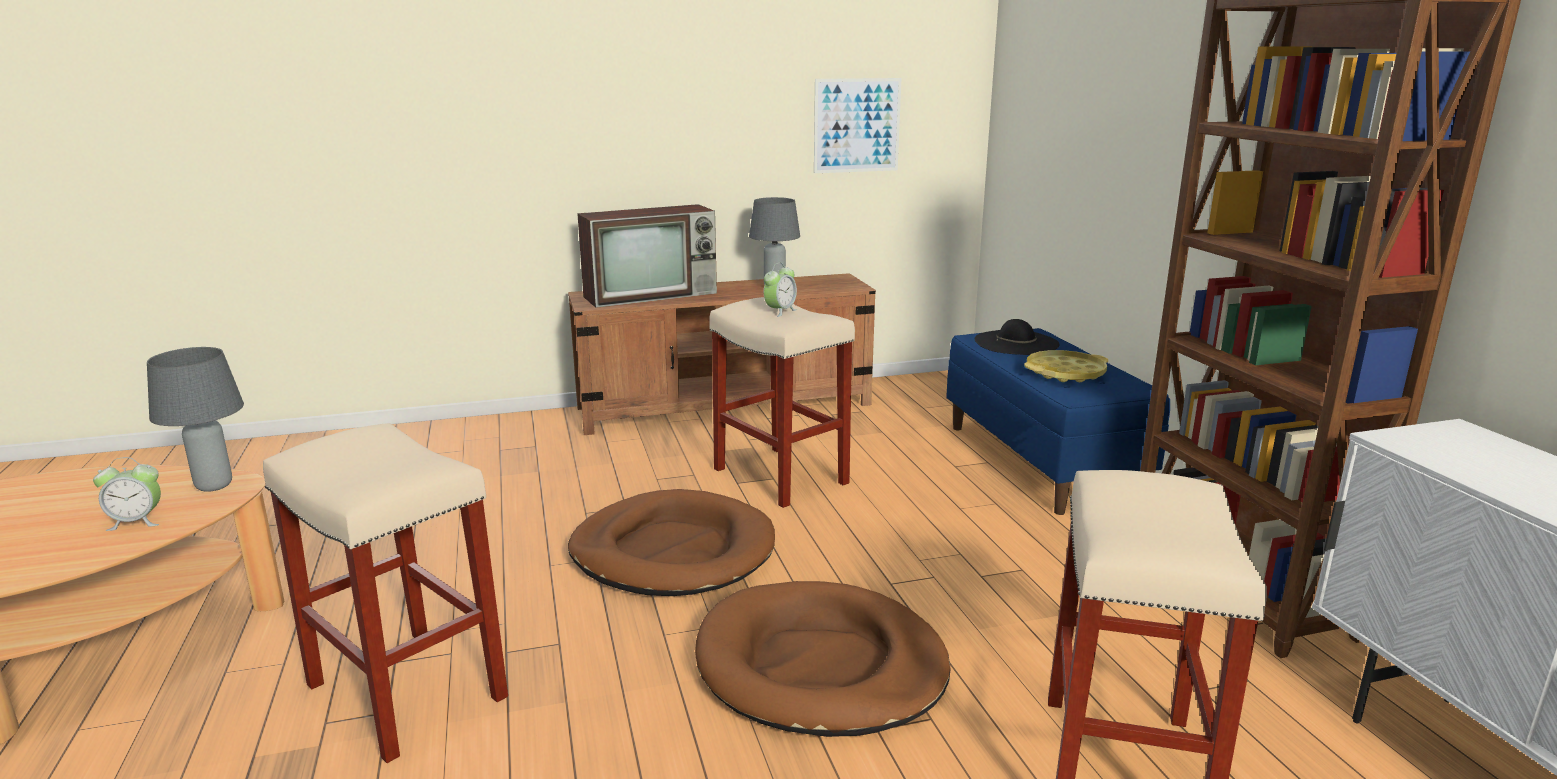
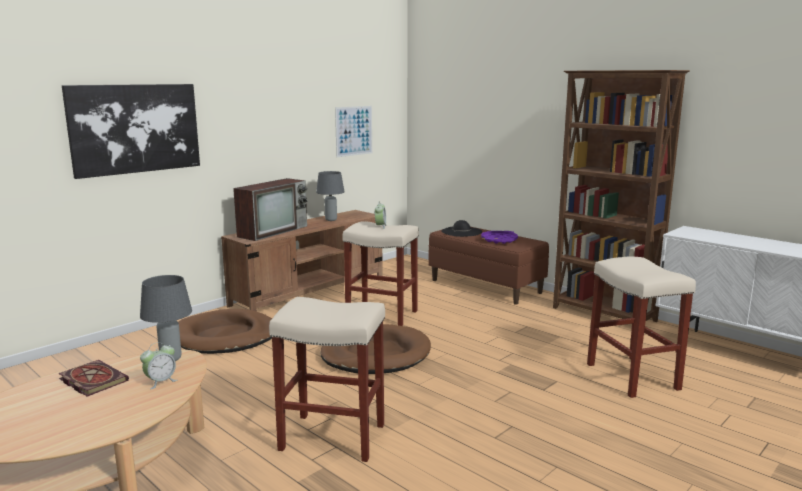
camera: 30 degrees left, 5 degrees down
(82, 493) = (91, 380): none -> book
(416, 103) = (135, 128): none -> picture
(820, 666) = (496, 377): brown dog bed -> brown dog bed (225, 336)
(1042, 462) = (486, 286): blue bench -> brown bench
(1065, 373) = (499, 240): yellow tray -> purple tray

